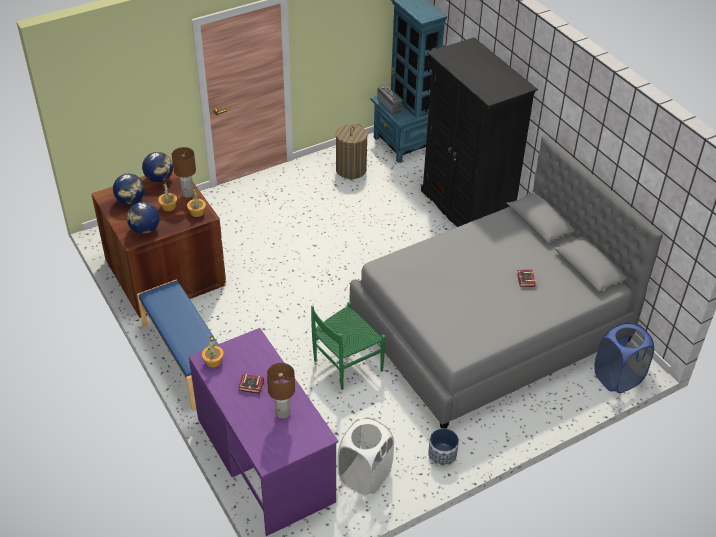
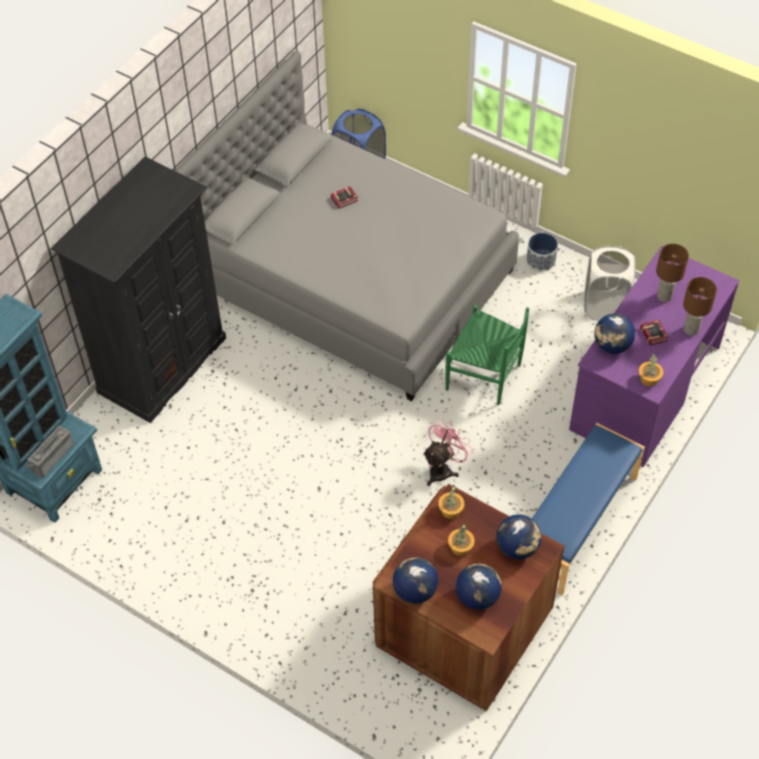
camera: 115 degrees left, 10 degrees up
(188, 194) = (423, 540): brown table lamp -> brown table lamp (691, 329)
(260, 355) = (612, 346): none -> globe
(283, 308) = (443, 469): none -> pink fan
(351, 170) = (144, 517): laundry basket -> none

